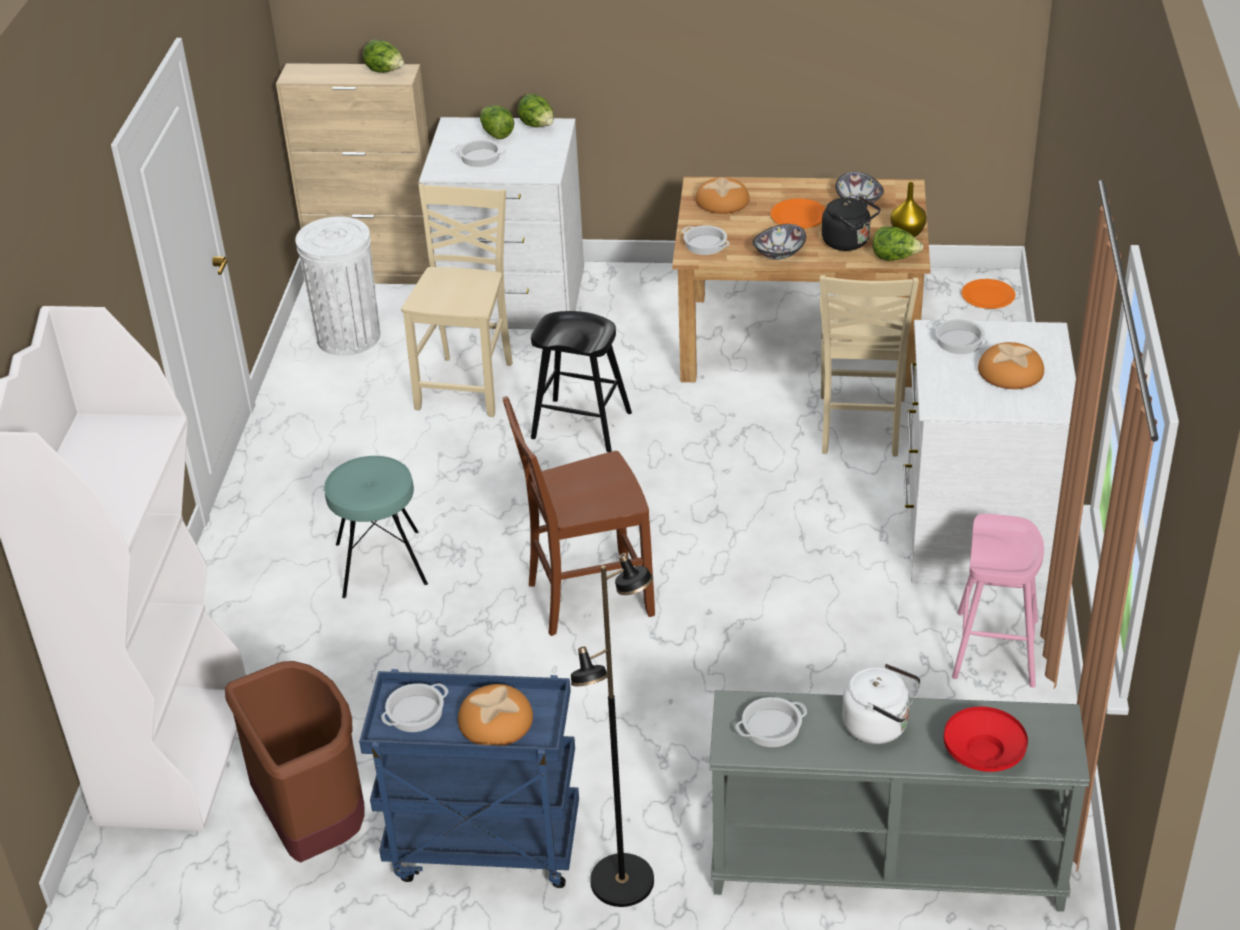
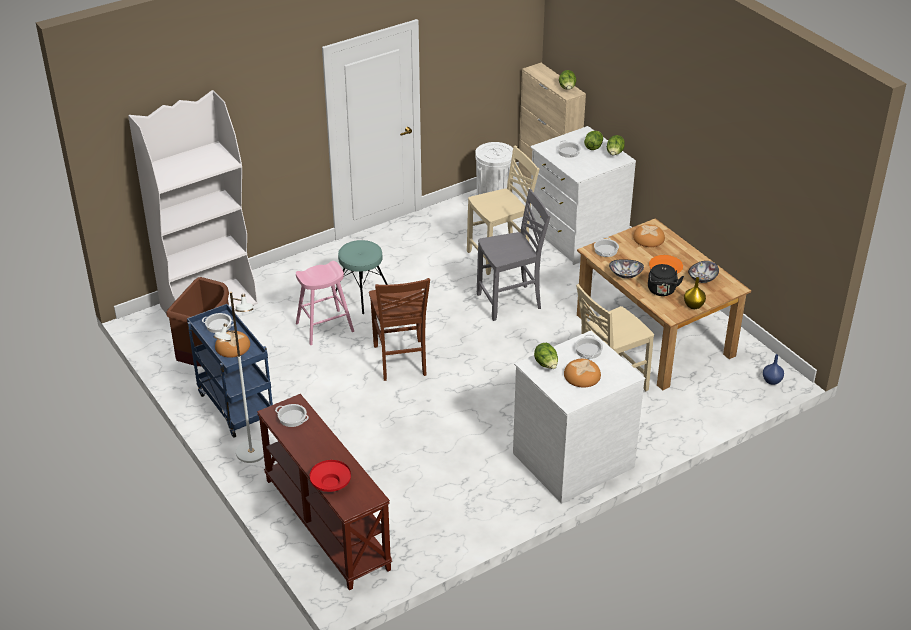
camera: 50 degrees right, 0 degrees up
(581, 425) = (510, 302): black stool -> grey chair
(587, 597) = (400, 361): brown chair -> brown chair turned 135 degrees counterclockwise
(623, 882) = (251, 452): black floor lamp -> white floor lamp
(880, 726) = (320, 447): white kettle -> none
(885, 868) = (325, 524): grey console table -> brown console table
(894, 258) = (666, 311): lettuce -> lettuce (546, 365)
(988, 295) = (772, 381): orange plate -> blue vase
(995, 648) = (495, 500): pink stool -> pink stool (325, 327)

